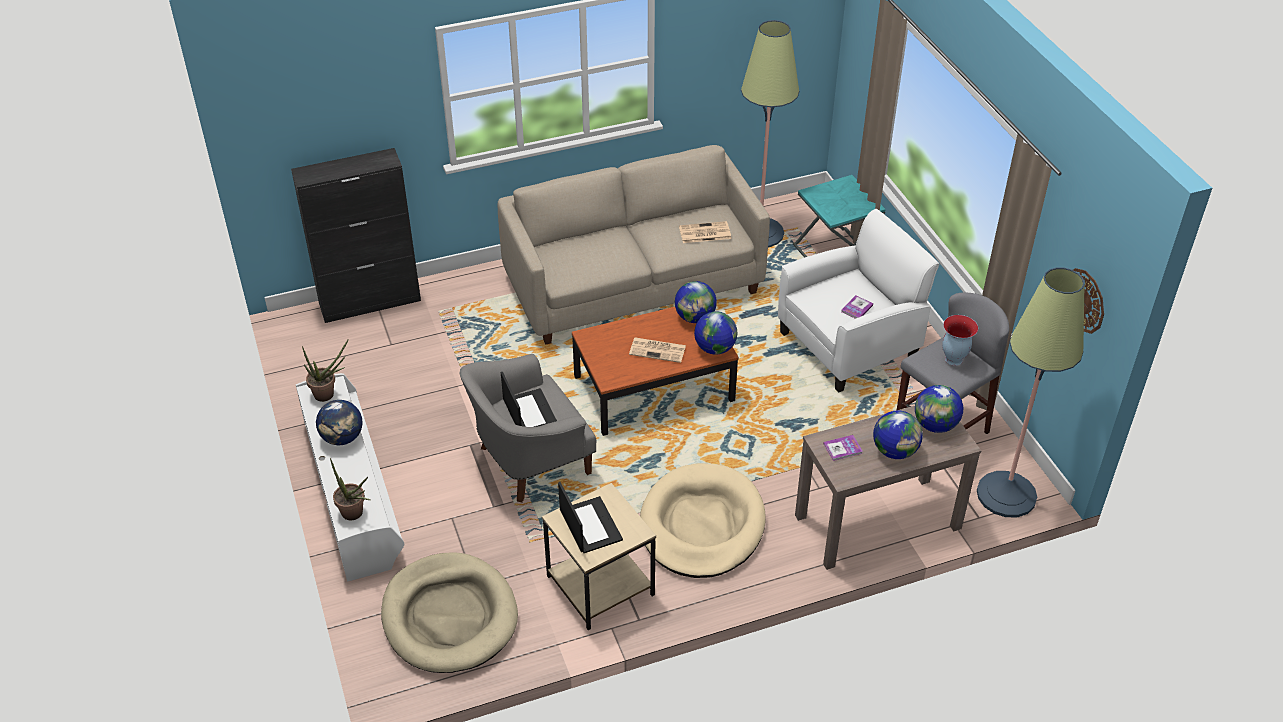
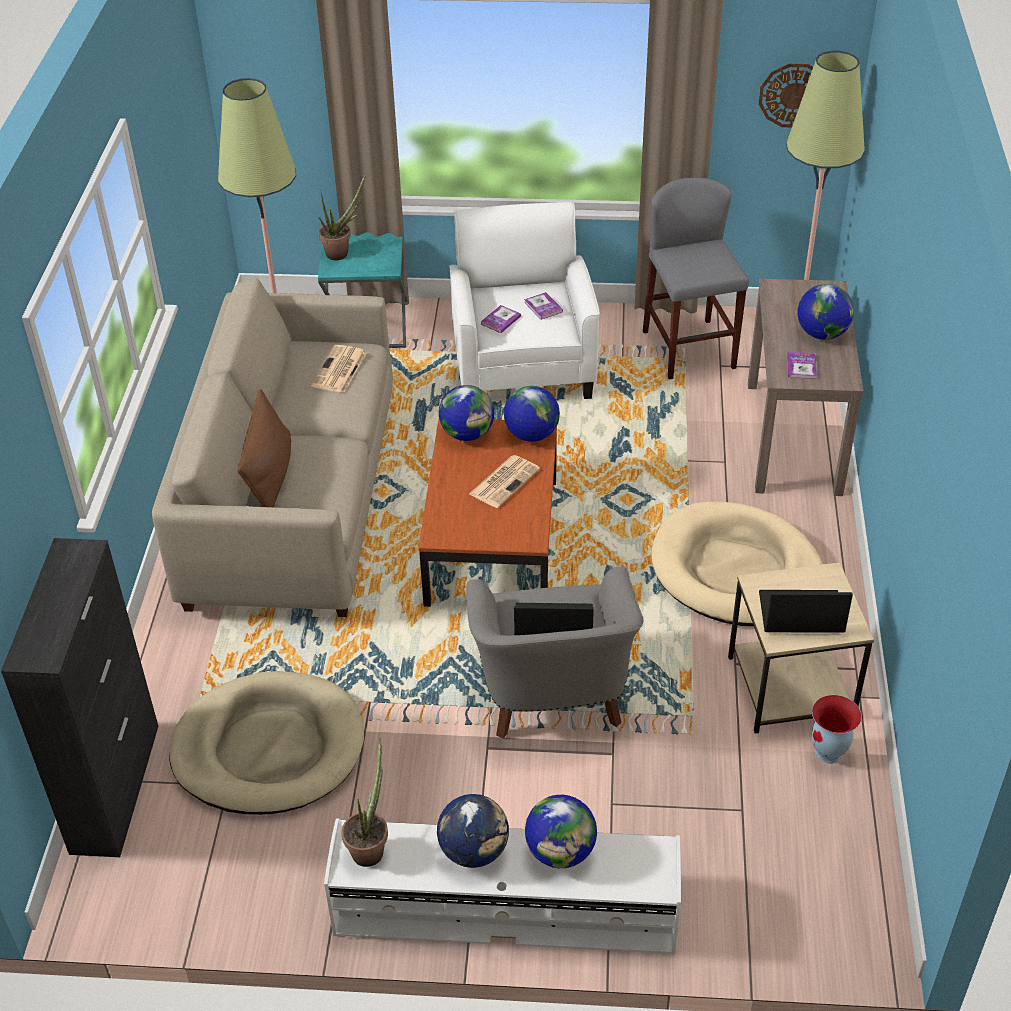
camera: 65 degrees left, 0 degrees up
(355, 515) = (637, 870): potted plant -> potted plant (341, 252)
(449, 616) = (783, 852): beige dog bed -> beige dog bed (269, 748)
(585, 240) = (270, 475): none -> brown pillow
(824, 292) = (500, 320): none -> book
(935, 425) = (797, 296): globe -> globe (561, 851)
(953, 359) = (699, 256): vase -> vase (829, 754)

